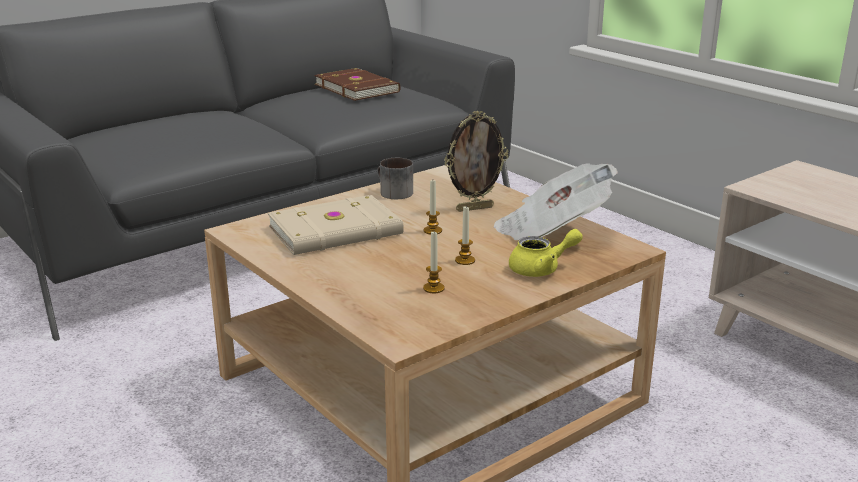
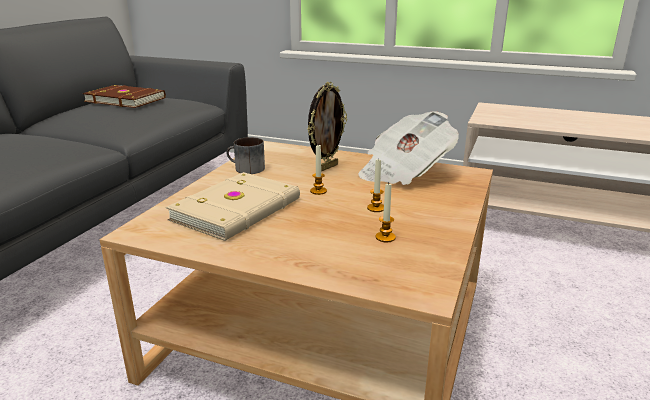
camera: 30 degrees left, 0 degrees up
(541, 269) = (439, 201): yellow teapot -> none

